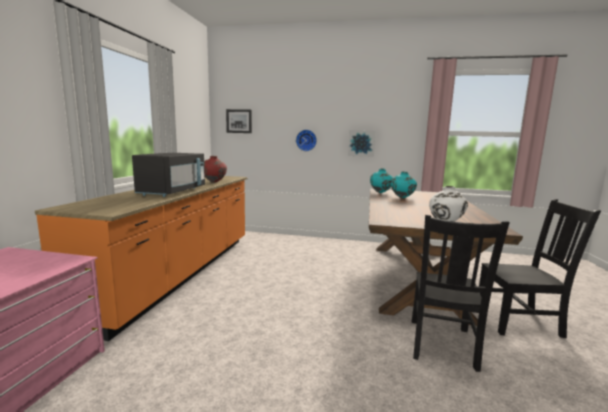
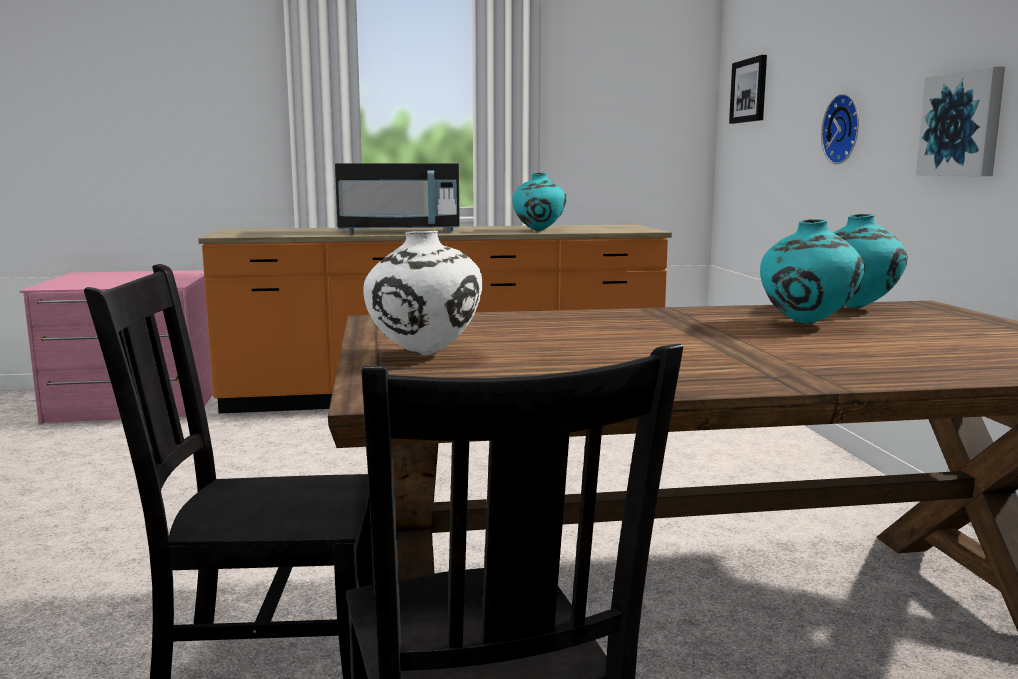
camera: 70 degrees right, 0 degrees up
(214, 182) = (539, 231): red vase -> turquoise vase

